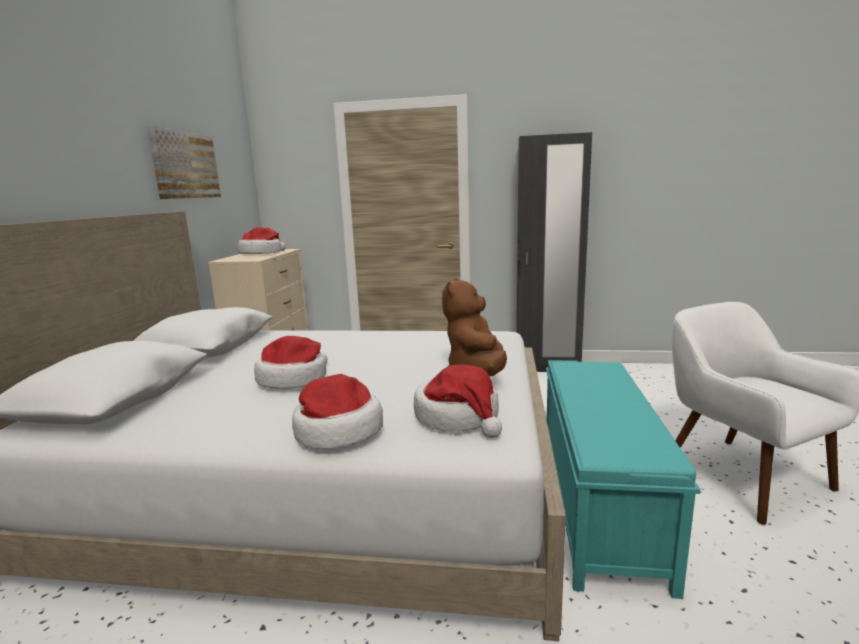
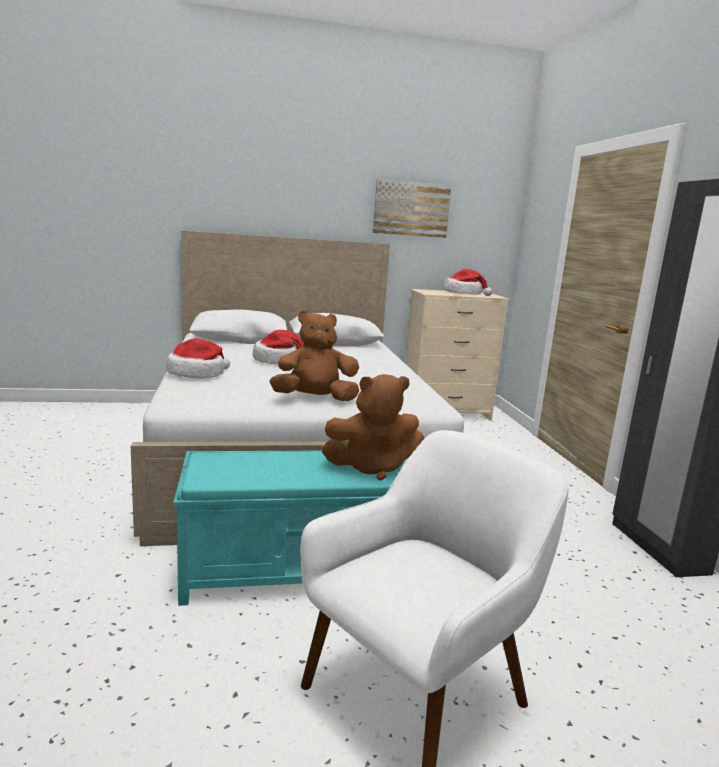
camera: 70 degrees right, 0 degrees up
(459, 417) = (219, 395): hat -> none
(598, 383) = (372, 467): none -> brown plush toy

